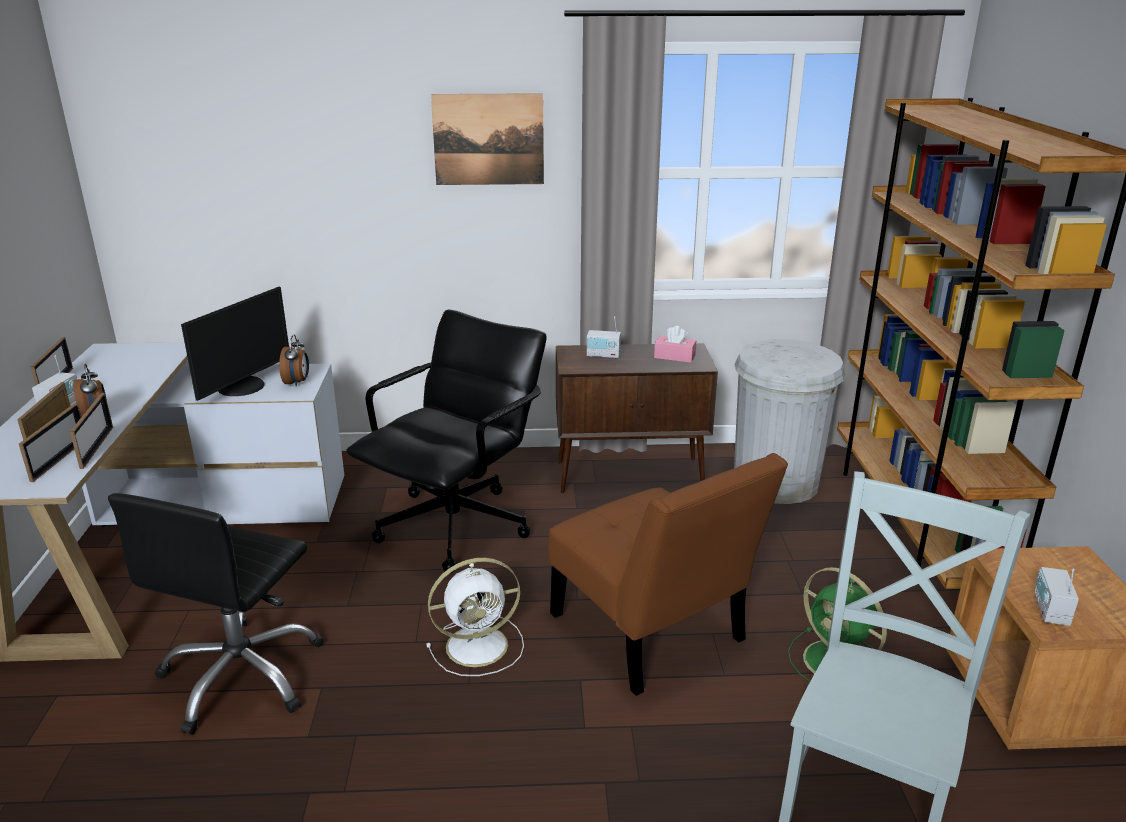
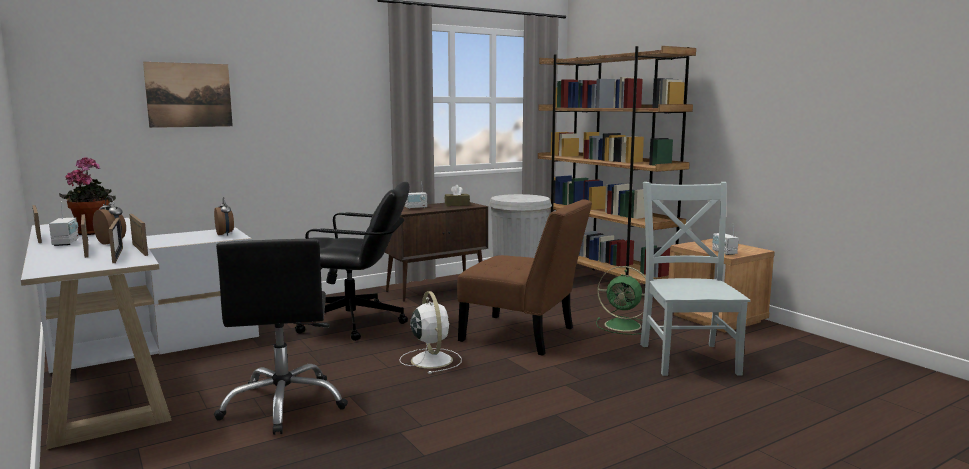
camera: 30 degrees left, 15 degrees down
(117, 379) = (93, 232): none -> potted plant
(243, 387) = (185, 239): monitor -> none
(456, 526) = (353, 324): black office chair -> black office chair turned 90 degrees clockwise
(480, 645) = (431, 360): white fan -> white fan turned 60 degrees counterclockwise
(488, 139) = (329, 76): picture -> picture (189, 95)
(674, 356) = (457, 205): pink tissue box -> brown tissue box

